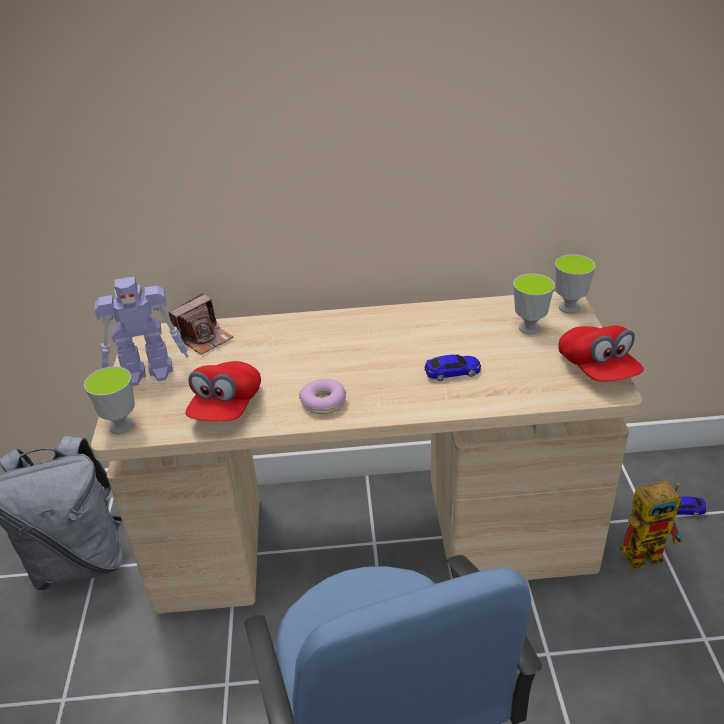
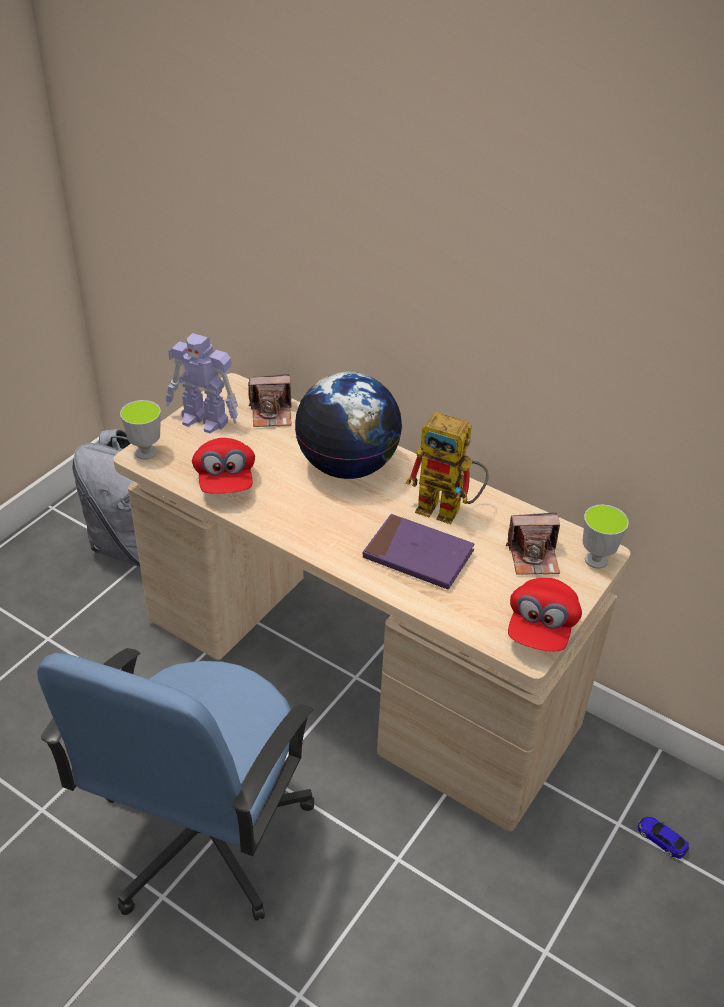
camera: 35 degrees right, 5 degrees up
(226, 407) = (225, 480): red cap -> red cap turned 60 degrees counterclockwise
(317, 342) = (348, 466): none -> globe
(324, 403) = (293, 519): donut -> none
(452, 372) = (418, 555): toy car -> purple book
(529, 328) = (533, 557): cup -> camera
(648, 552) = (582, 850): toy robot -> toy robot (449, 510)

